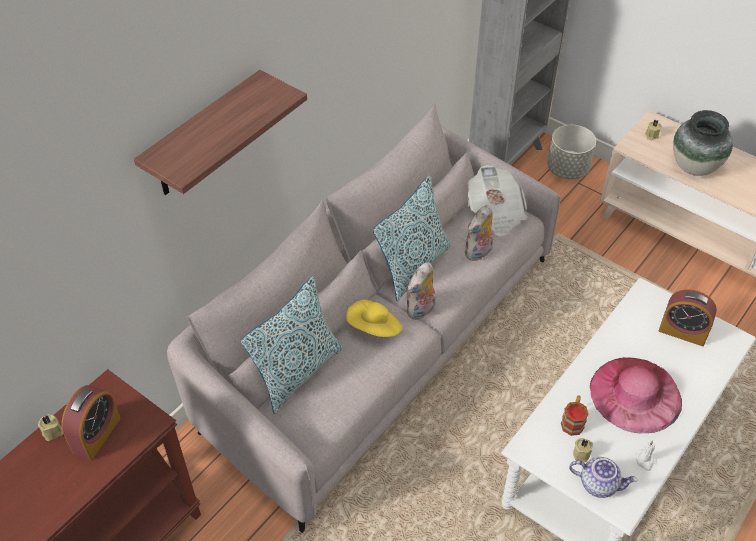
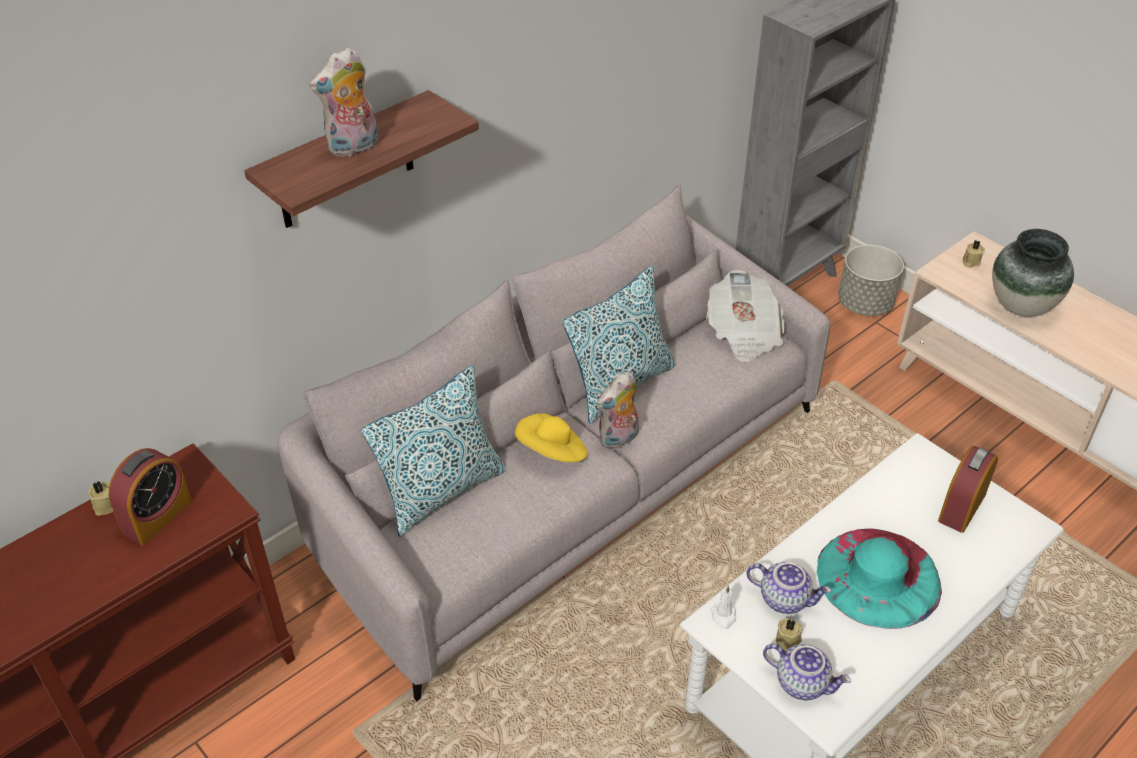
camera: 10 degrees right, 5 degrees down
(479, 253) = (710, 379): plush toy -> plush toy (353, 148)
(573, 421) = (785, 598): mug -> teapot
(635, 394) = (878, 577): pink hat -> turquoise hat
(644, 461) = (872, 663): white candle -> white candle (723, 616)
(682, 332) = (962, 507): alarm clock -> alarm clock turned 90 degrees clockwise

